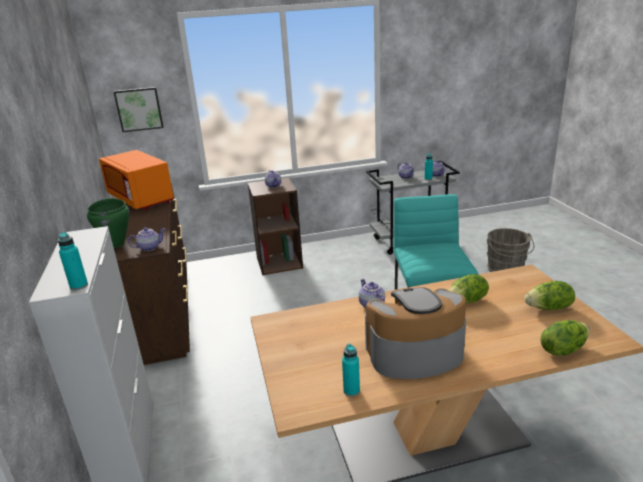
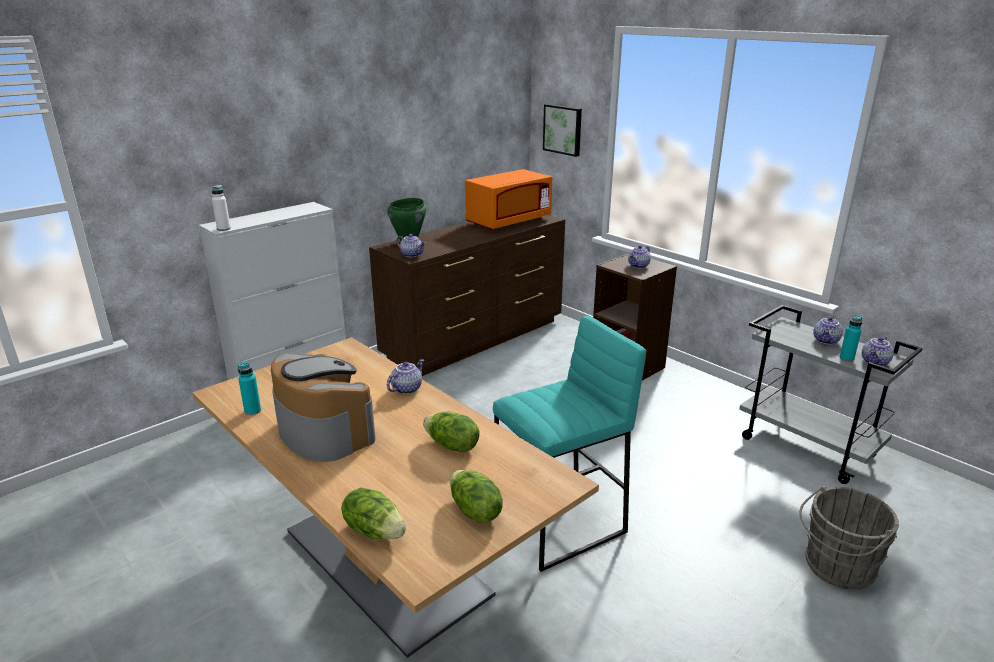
camera: 60 degrees right, 0 degrees up
(79, 286) = (224, 229): turquoise bottle -> white bottle
(140, 199) = (509, 221): orange microwave -> orange microwave turned 150 degrees counterclockwise

